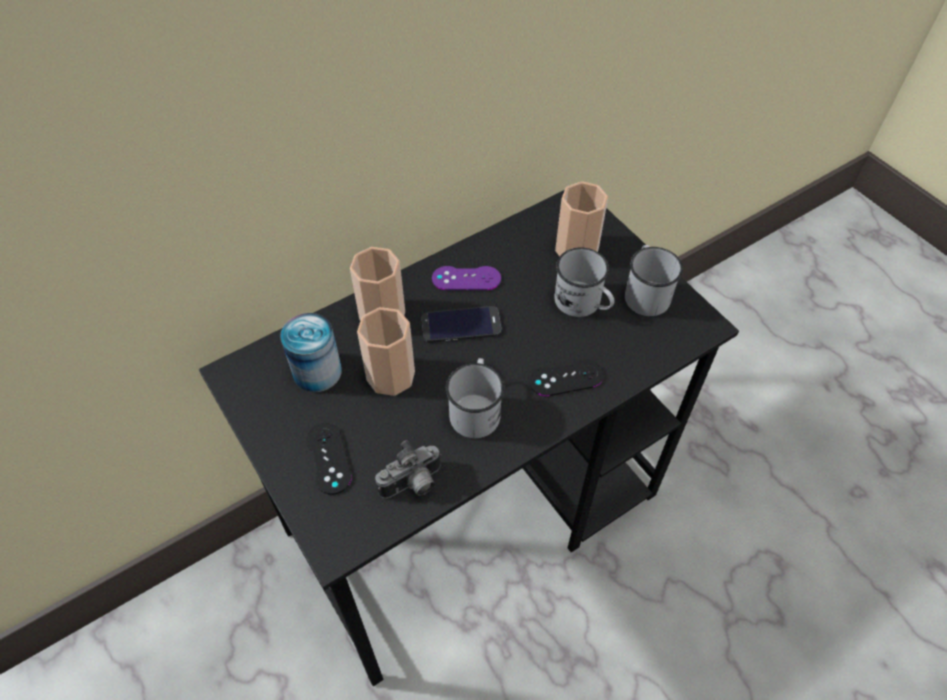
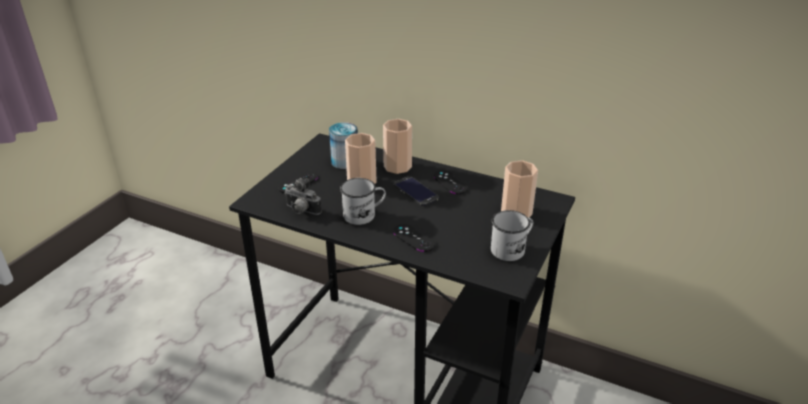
camera: 60 degrees right, 20 degrees down
(466, 278) = (450, 182): purple game controller -> black game controller
(583, 304) = (475, 227): white mug -> none

